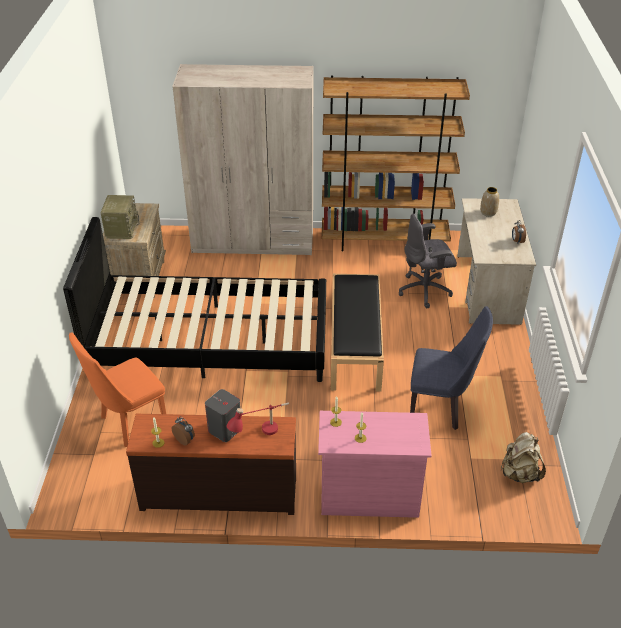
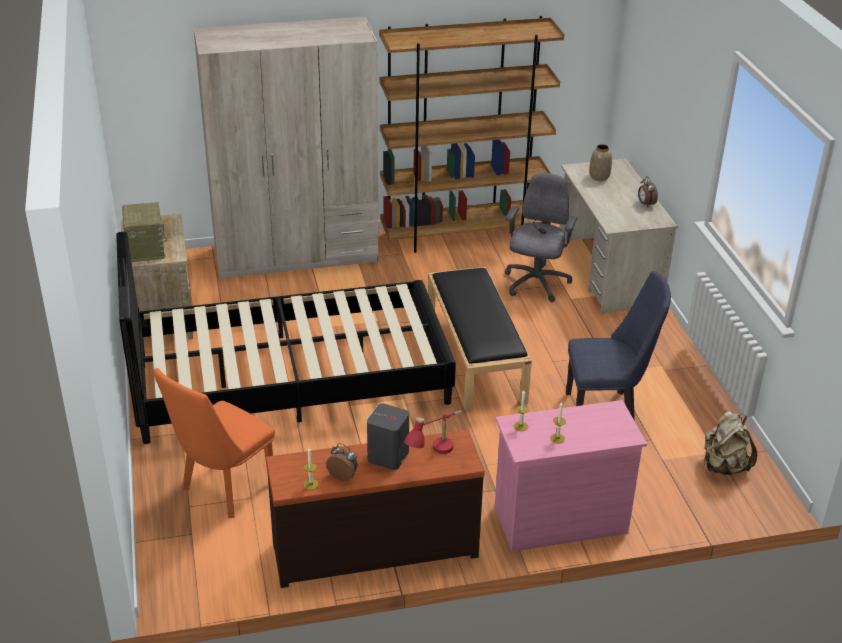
camera: 15 degrees left, 5 degrees down
(425, 290) = (535, 284): grey office chair -> grey office chair turned 135 degrees clockwise

